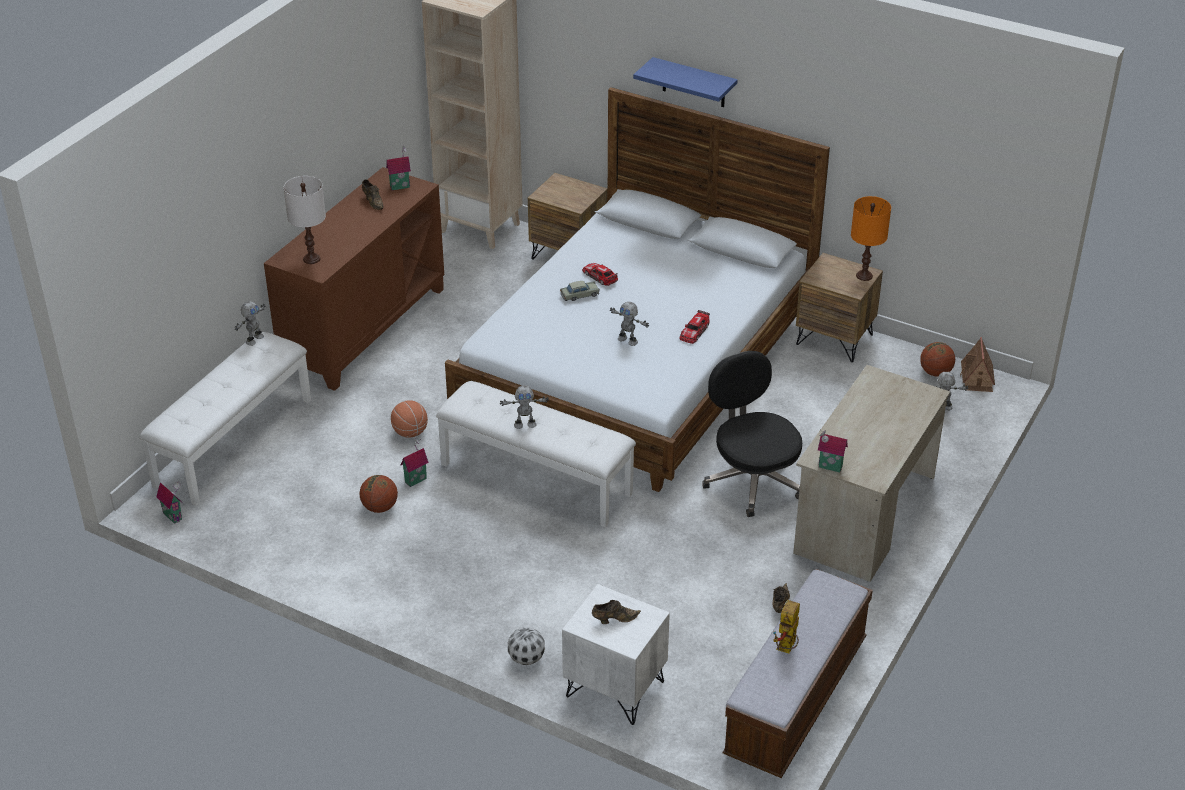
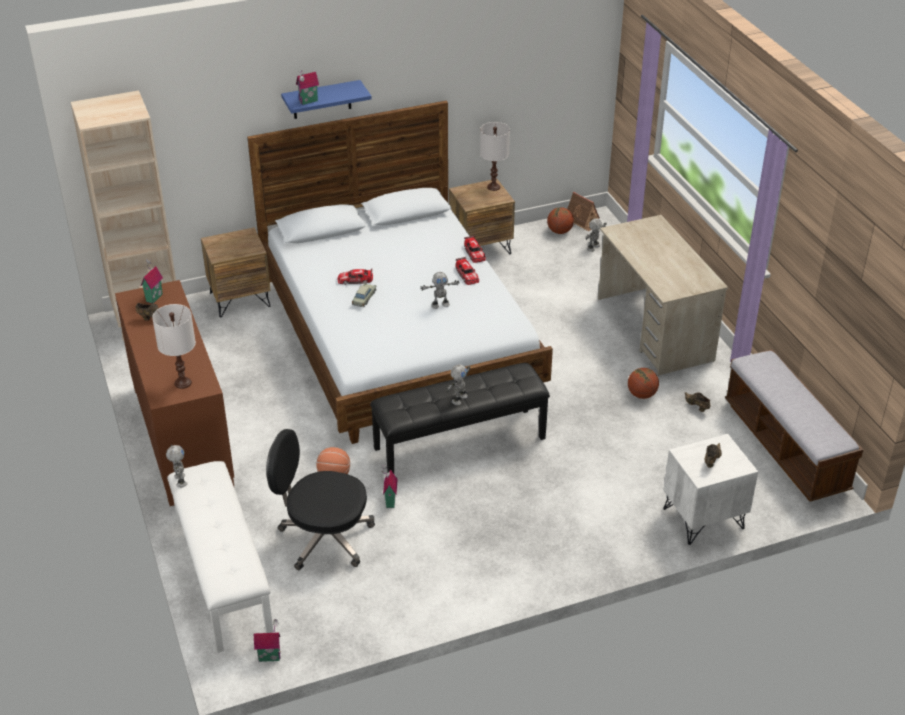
camera: 50 degrees left, 0 degrees up
(380, 507) = (398, 535): basketball -> basketball (641, 395)
(526, 658) = (634, 544): football -> none
(537, 478) = (459, 442): white bench -> black bench
(734, 318) = (474, 253): none -> toy car
(752, 480) = (572, 353): black office chair -> black office chair (324, 538)
(786, 649) = (796, 408): toy robot -> none
(829, 467) = (682, 293): toy house -> toy house (309, 102)
(864, 276) = (493, 187): orange table lamp -> white table lamp

